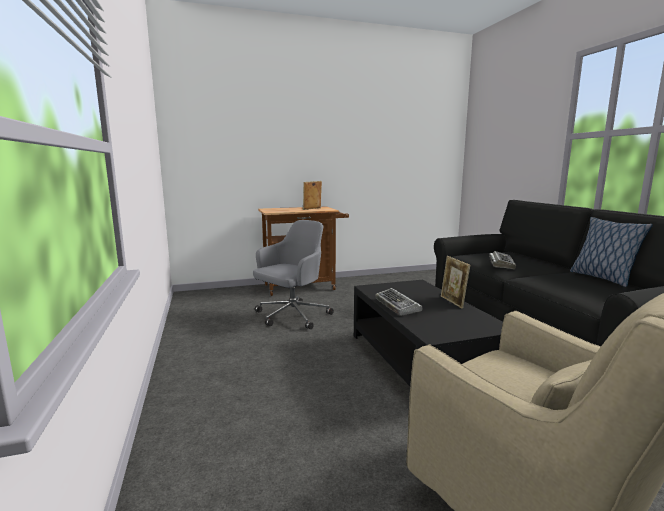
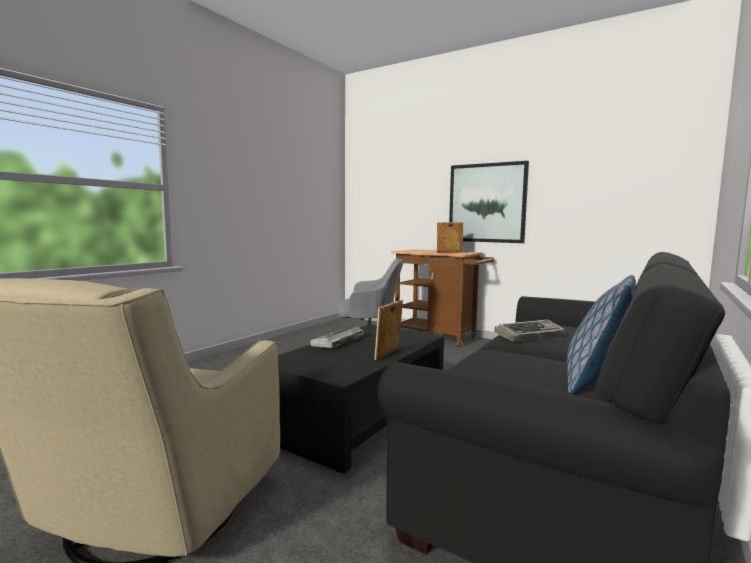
camera: 50 degrees right, 5 degrees down
(327, 163) = (487, 203): none -> picture

